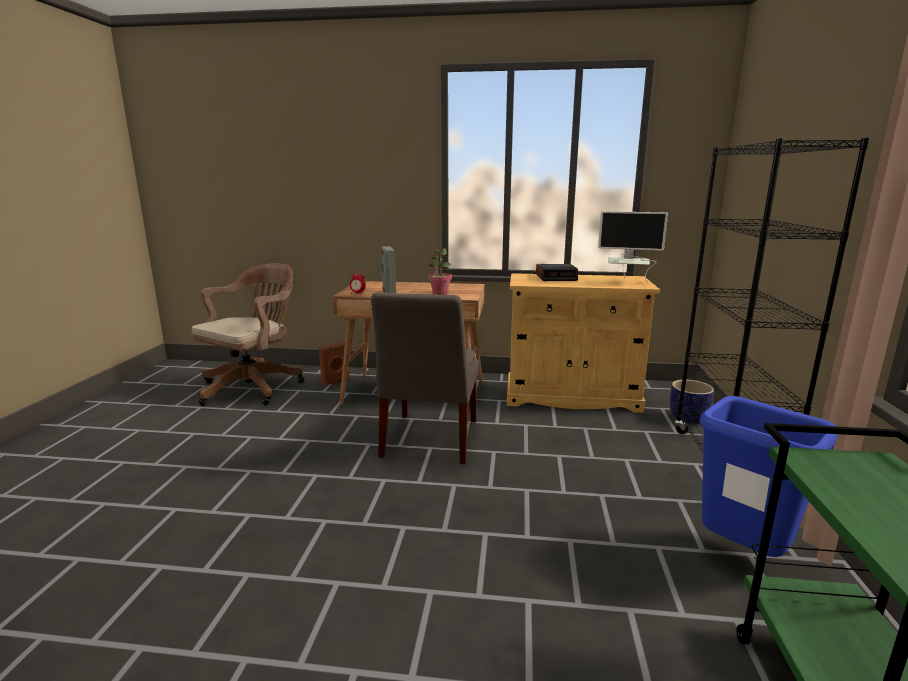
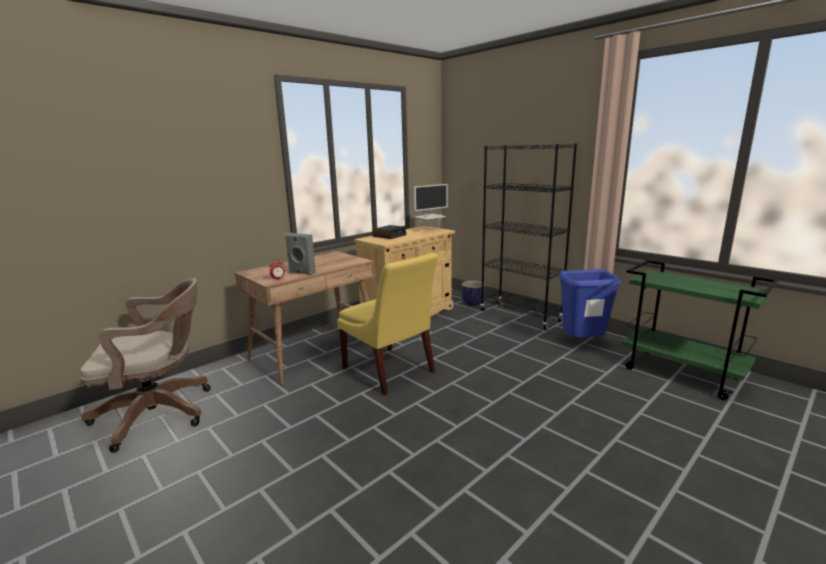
camera: 50 degrees left, 0 degrees up
(254, 386) = (161, 413): brown office chair -> brown office chair turned 90 degrees clockwise
(336, 382) = (236, 374): brown speaker -> none
(428, 440) = (390, 371): grey chair -> yellow chair
(440, 294) = (337, 263): potted plant -> none

